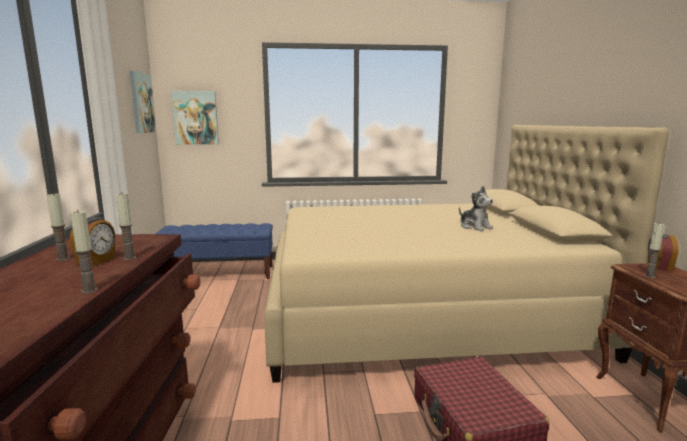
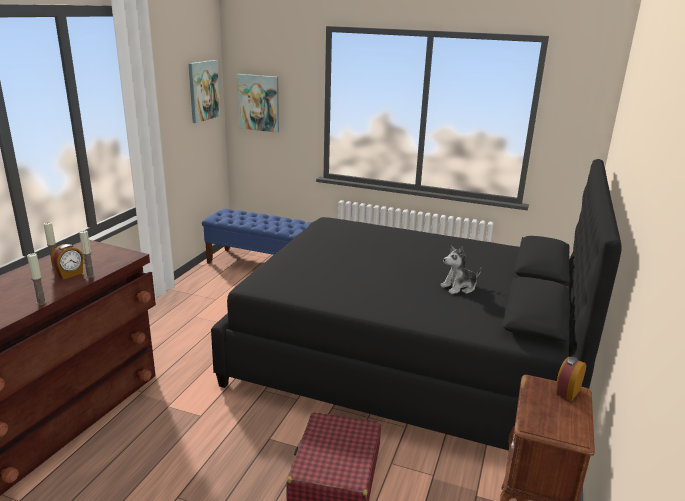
camera: 25 degrees right, 10 degrees up
(420, 312) = (407, 358): beige bed -> black bed
(475, 227) = (459, 287): plush toy -> plush toy turned 75 degrees clockwise
(649, 276) = (530, 399): candle -> none

